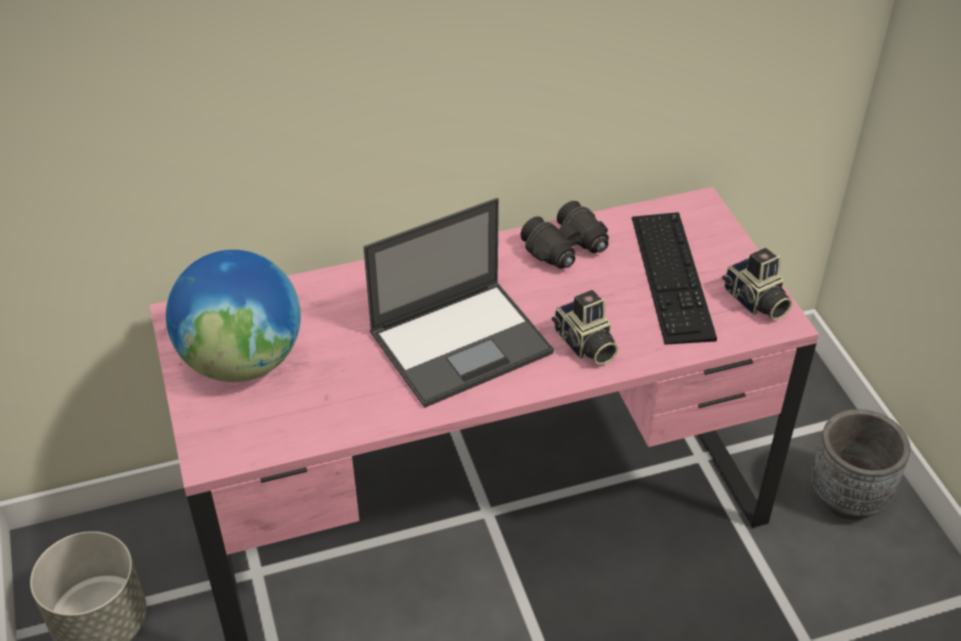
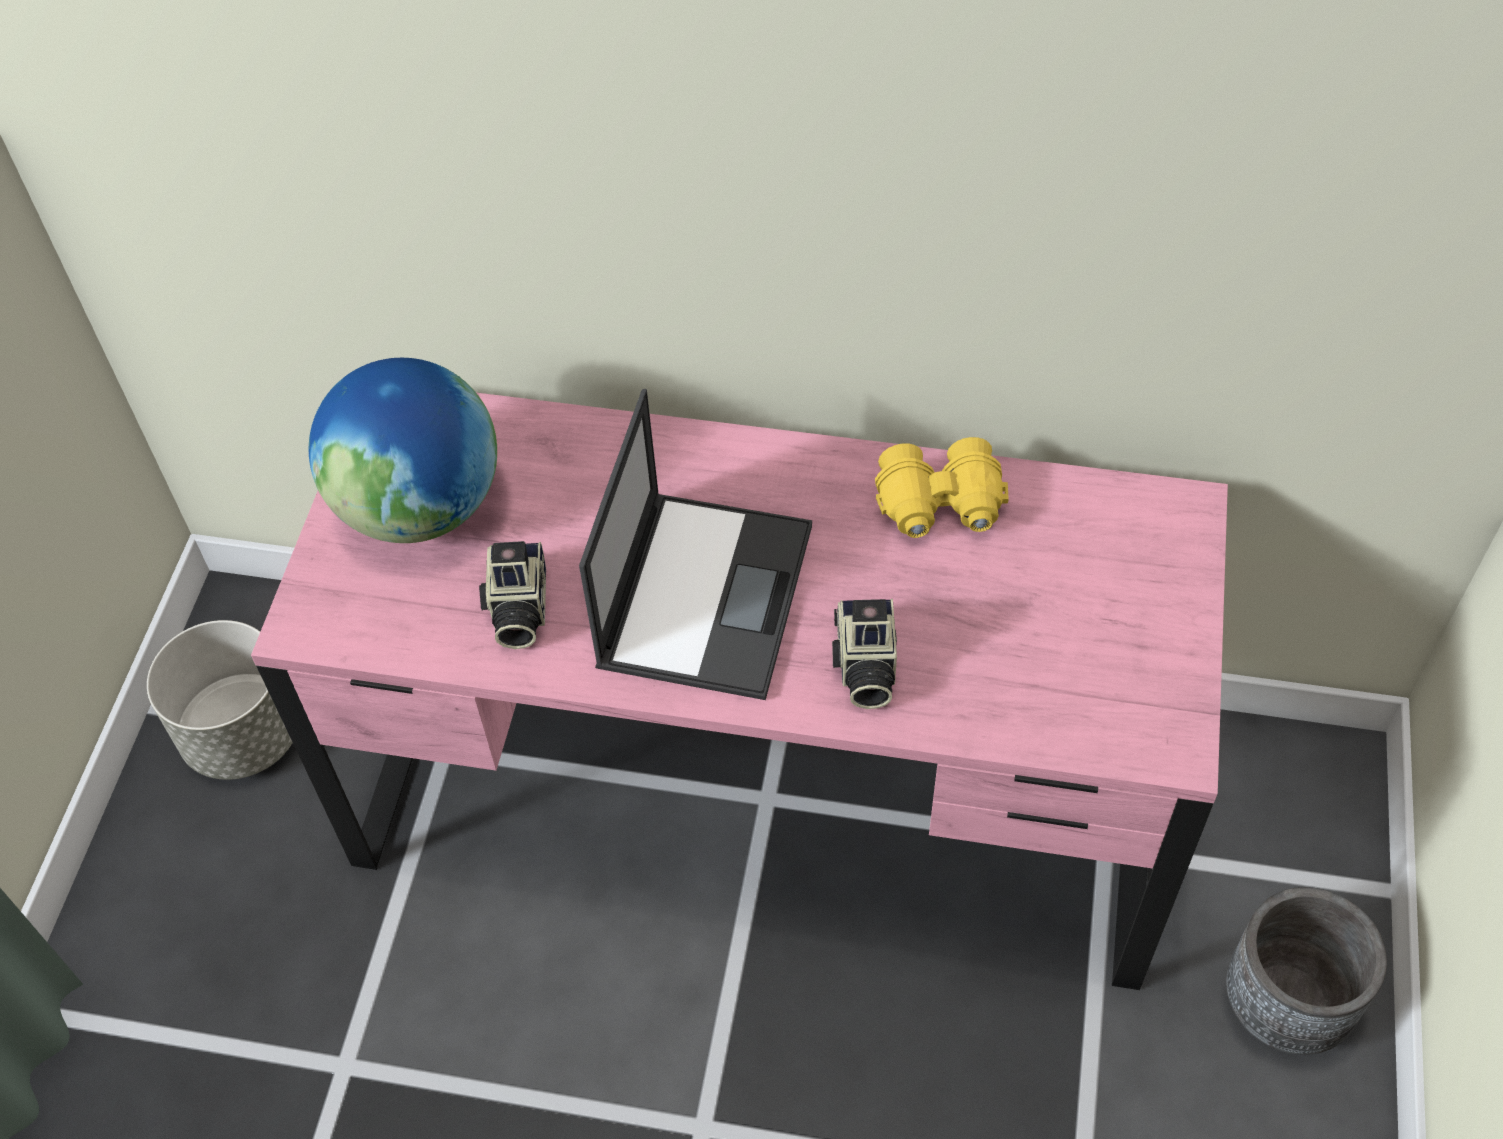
camera: 30 degrees right, 10 degrees up
(462, 342) = (706, 593): laptop -> laptop turned 75 degrees counterclockwise
(567, 249) = (941, 506): black binoculars -> yellow binoculars
(671, 276) = (1061, 609): keyboard -> none
(755, 302) = (1156, 701): camera -> camera (517, 609)

